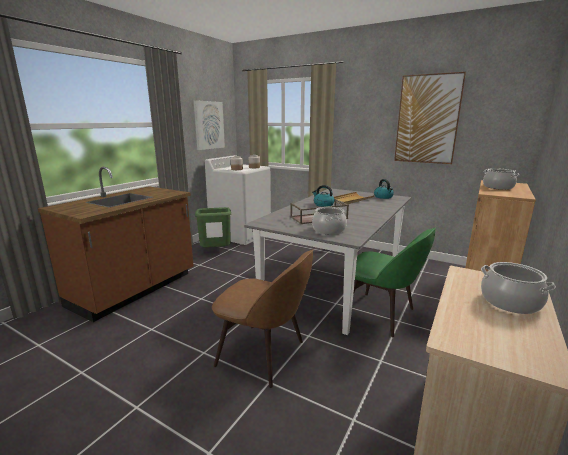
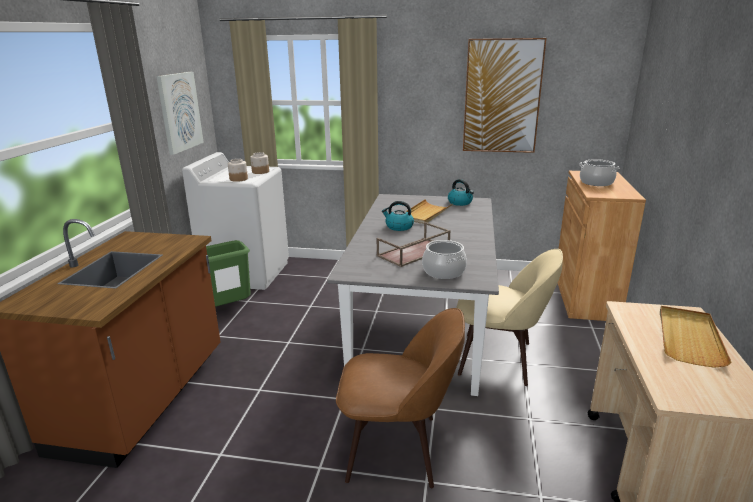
camera: 20 degrees left, 5 degrees up
(381, 314) = (499, 359): green chair -> beige chair
(510, 302) = (688, 338): cooking pot -> beige tray

